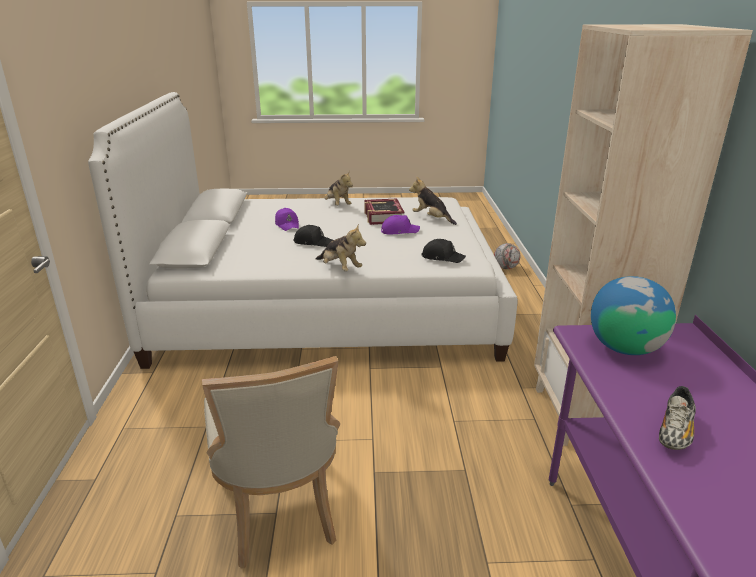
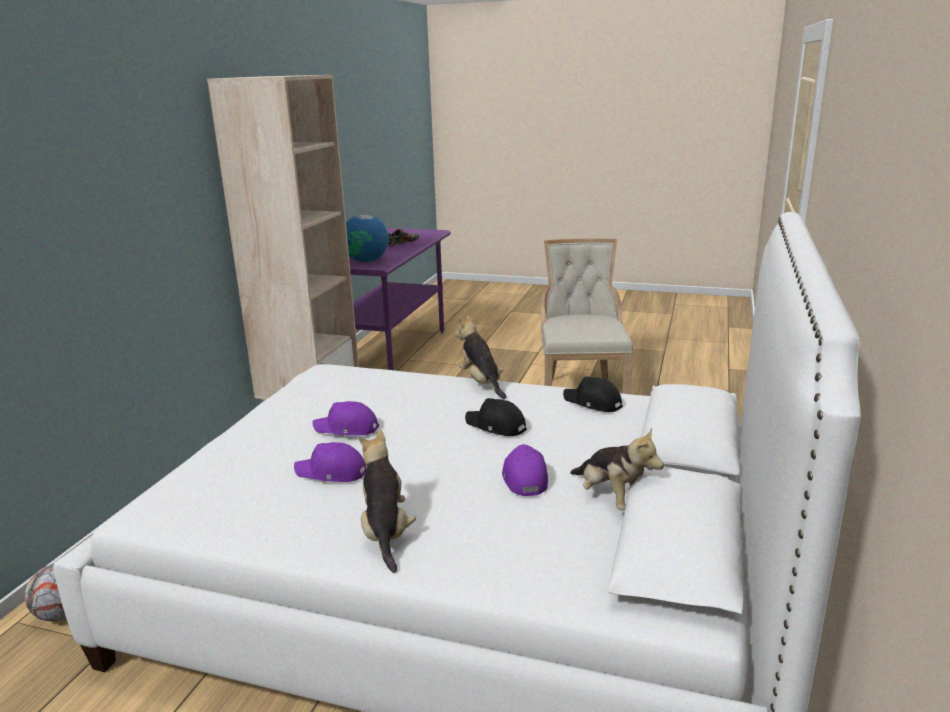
camera: 160 degrees left, 5 degrees down
(383, 216) = (331, 473): book -> purple cap
(431, 219) = (257, 453): plush toy -> plush toy (611, 498)
(442, 257) = (347, 376): black cap -> black cap (592, 403)

